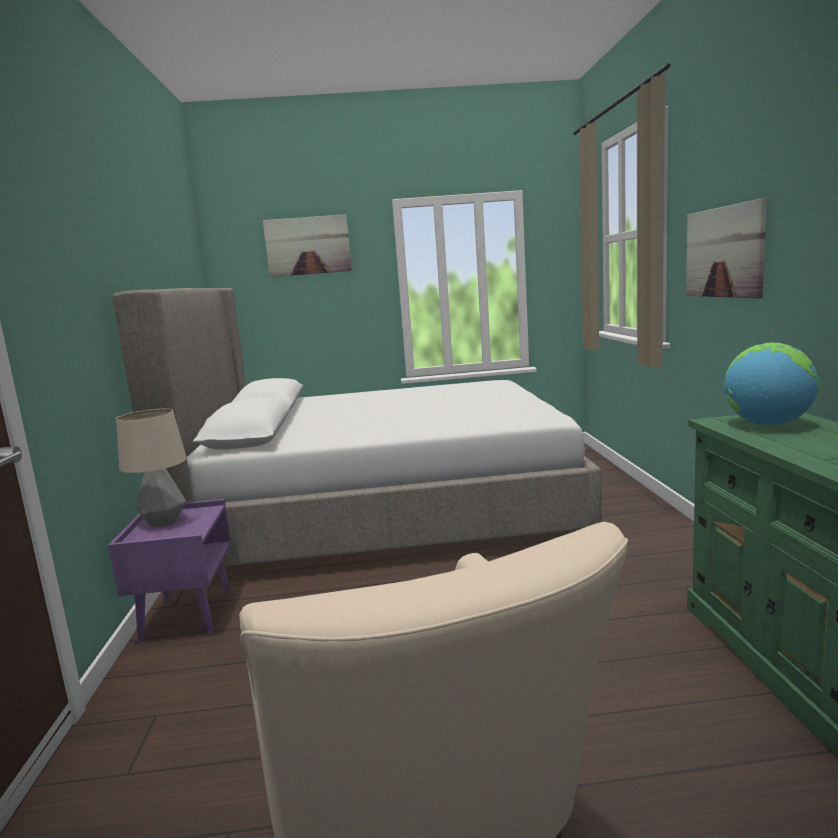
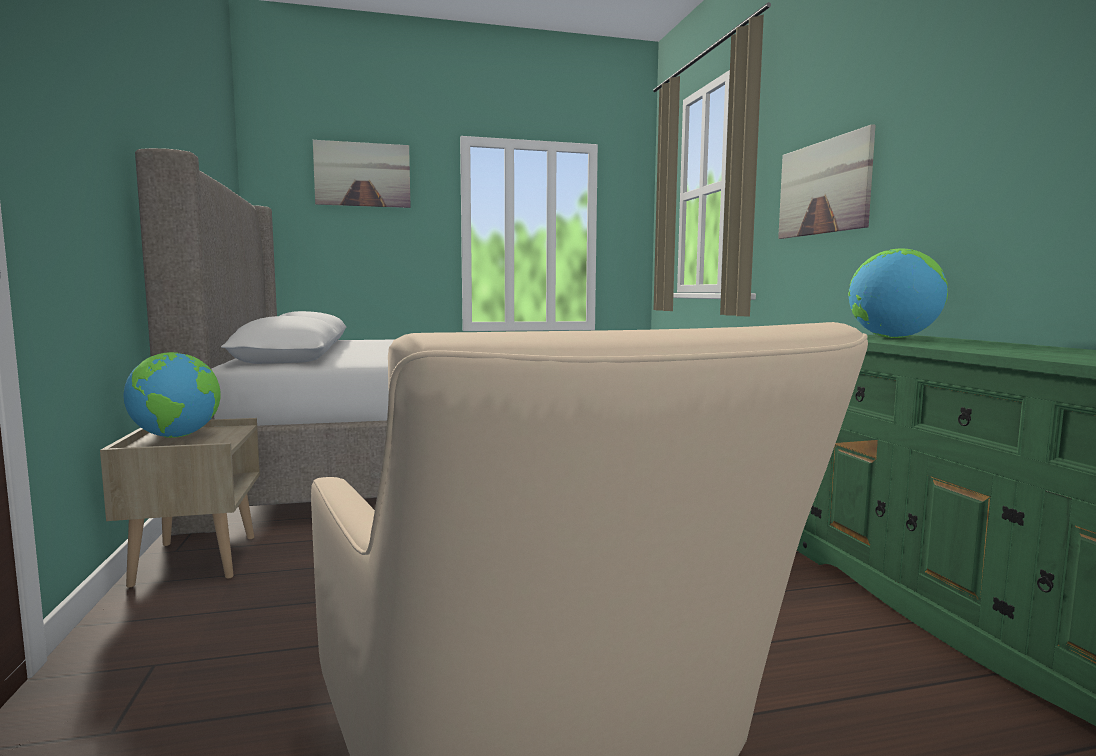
camera: 10 degrees left, 5 degrees down
(164, 522) = (177, 436): table lamp -> globe
(186, 615) = (195, 560): purple nightstand -> beige nightstand

